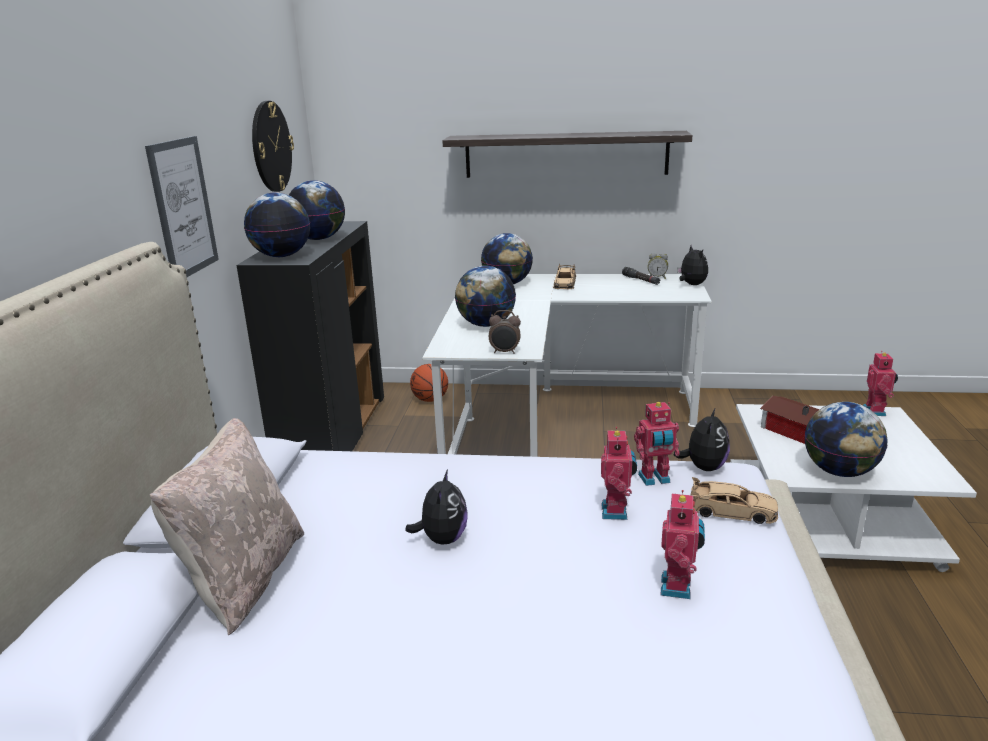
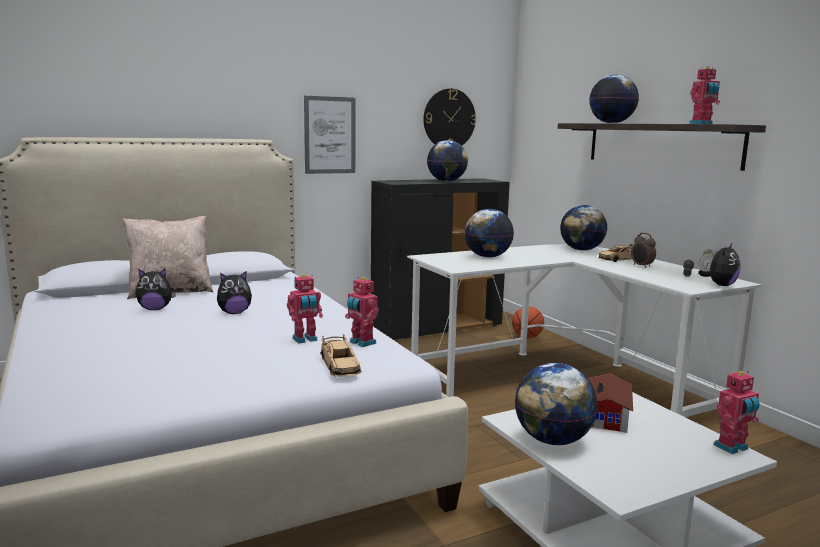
camera: 55 degrees right, 10 degrees down
(282, 256) = (399, 181): globe -> globe (611, 123)
(505, 352) = (447, 266): alarm clock -> alarm clock (641, 266)
(678, 587) = (228, 363): toy robot -> toy robot (702, 123)
(703, 467) = (400, 353): plush toy -> plush toy (155, 309)

